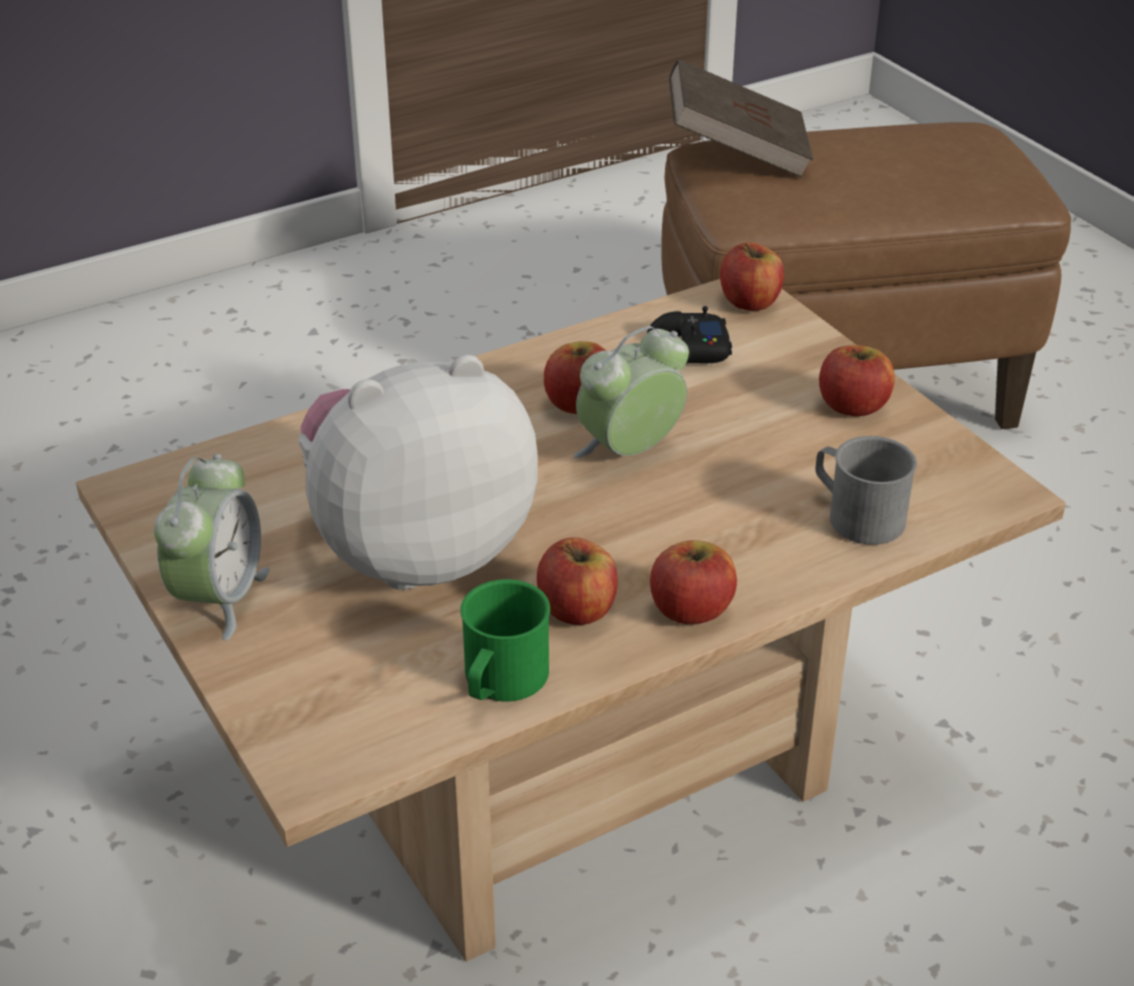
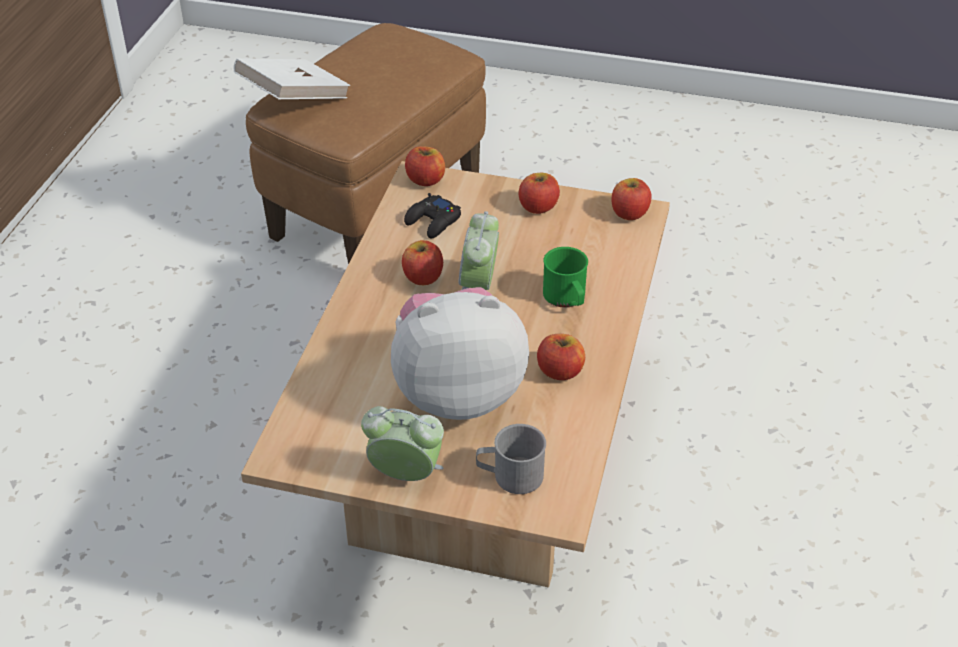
camera: 45 degrees left, 5 degrees up
(219, 598) = (405, 475): alarm clock -> alarm clock turned 45 degrees counterclockwise
(417, 550) = (457, 392): plush toy -> plush toy turned 60 degrees clockwise
(500, 683) = (576, 423): green mug -> green mug (567, 298)
(691, 609) = (602, 340): apple -> apple (629, 213)
(737, 152) = (294, 99): brown book -> white book
(856, 515) = (606, 257): grey mug -> grey mug (510, 476)

